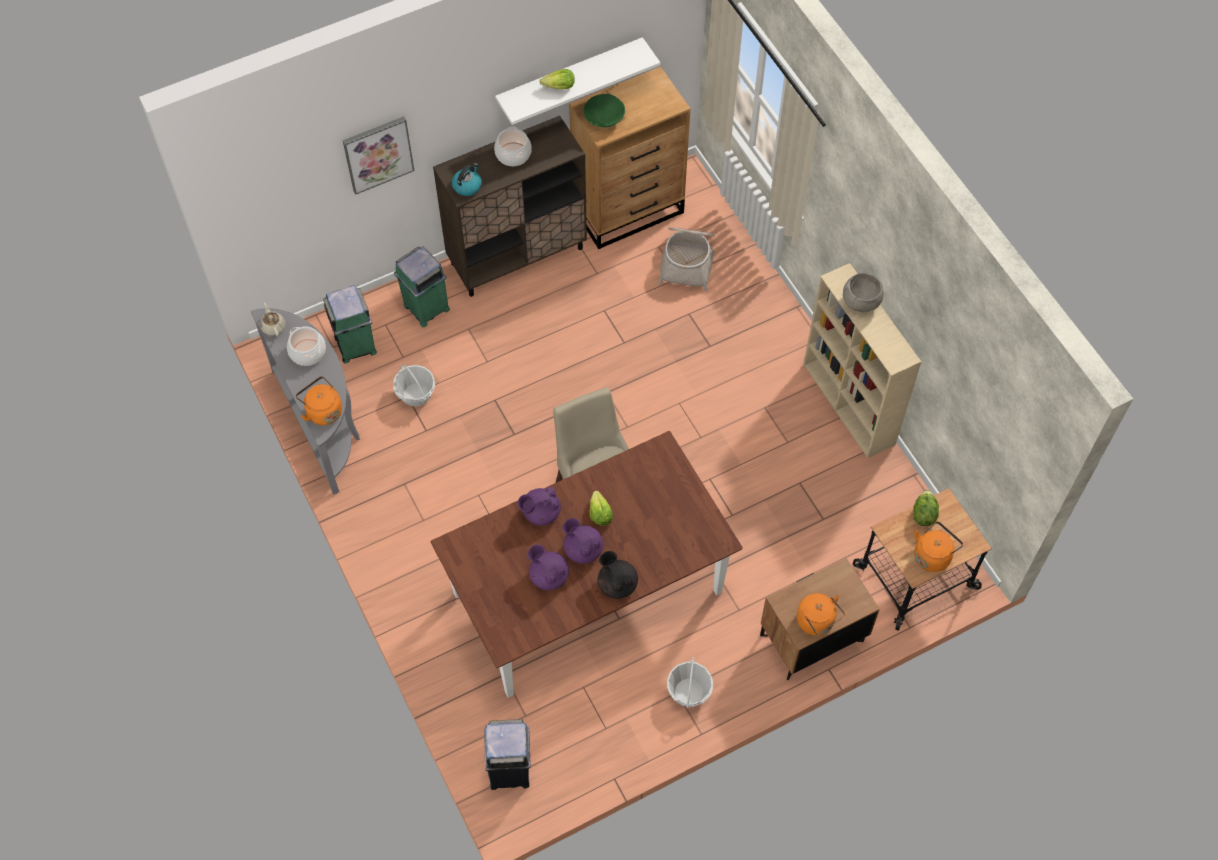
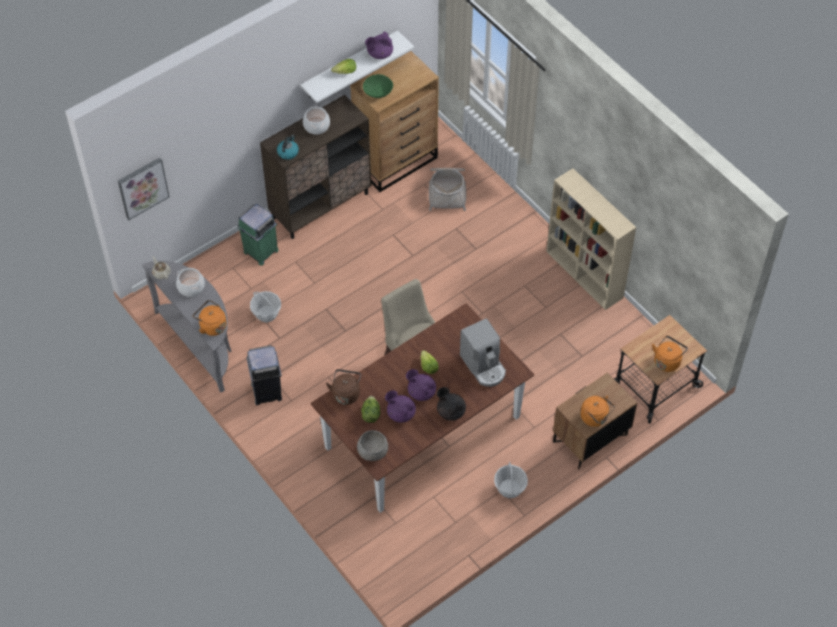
camera: 10 degrees left, 5 degrees down
(355, 346) = (213, 286): green trash can -> none
(378, 154) = (222, 136): picture -> picture (143, 187)
(481, 534) = (346, 393): none -> brown kettle
(510, 770) = (392, 561): grey trash can -> grey trash can (267, 391)
(540, 513) = (385, 372): purple teapot -> purple teapot (379, 54)
(675, 525) = (484, 366): none -> coffee machine
(860, 303) = (586, 194): grey bowl -> grey bowl (372, 453)
(923, 514) = (655, 334): lettuce -> lettuce (370, 414)

